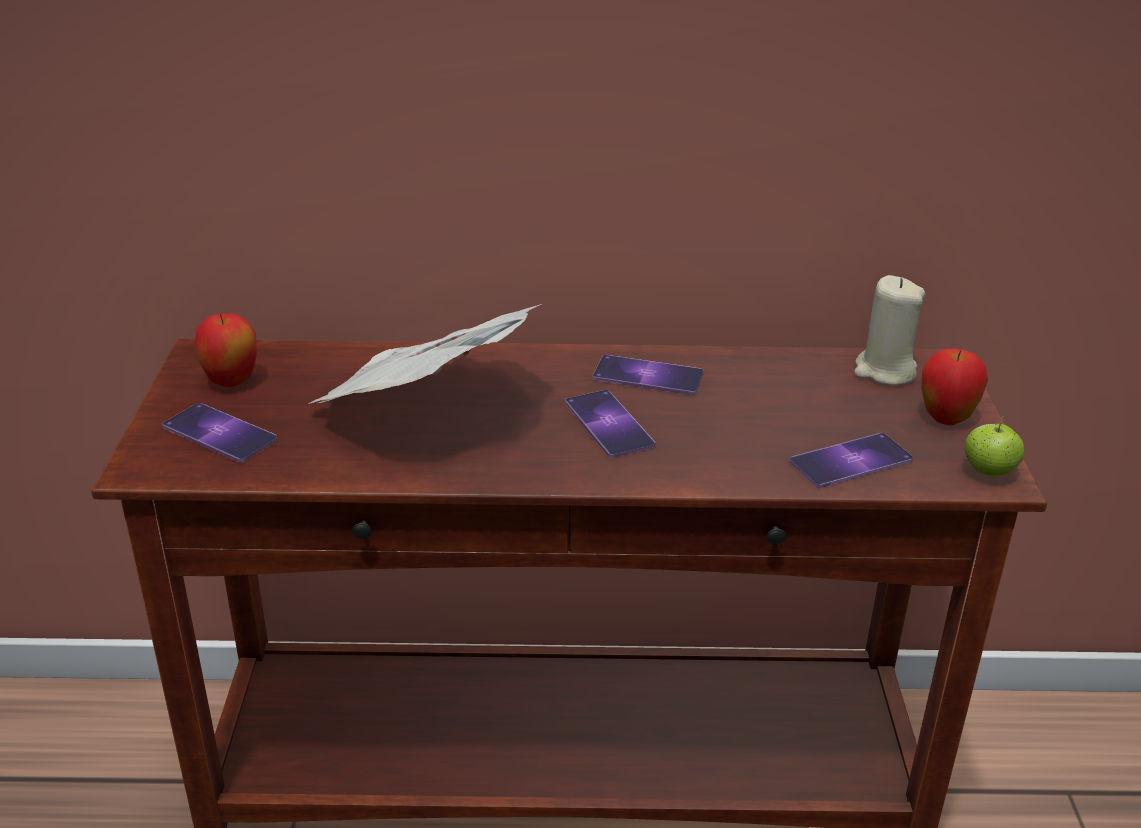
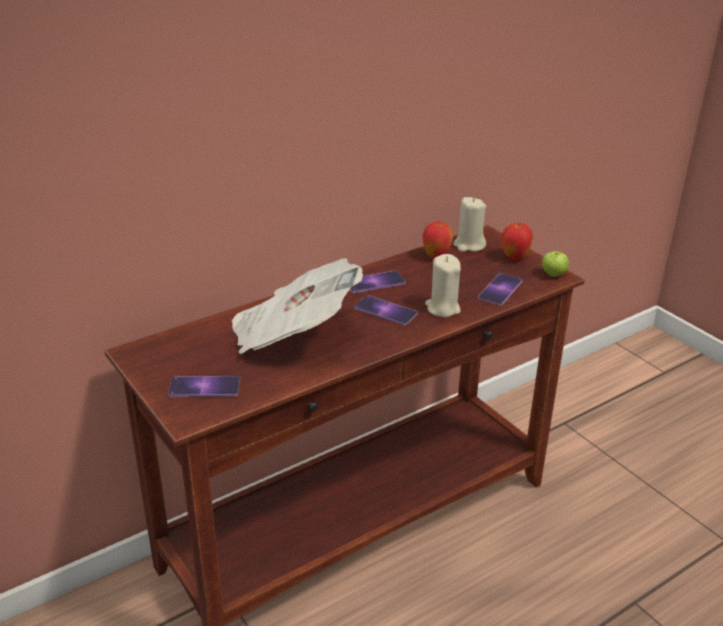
camera: 35 degrees left, 0 degrees up
(231, 382) = (173, 360): apple -> apple (436, 257)
(707, 454) = (442, 308): none -> beige candle

